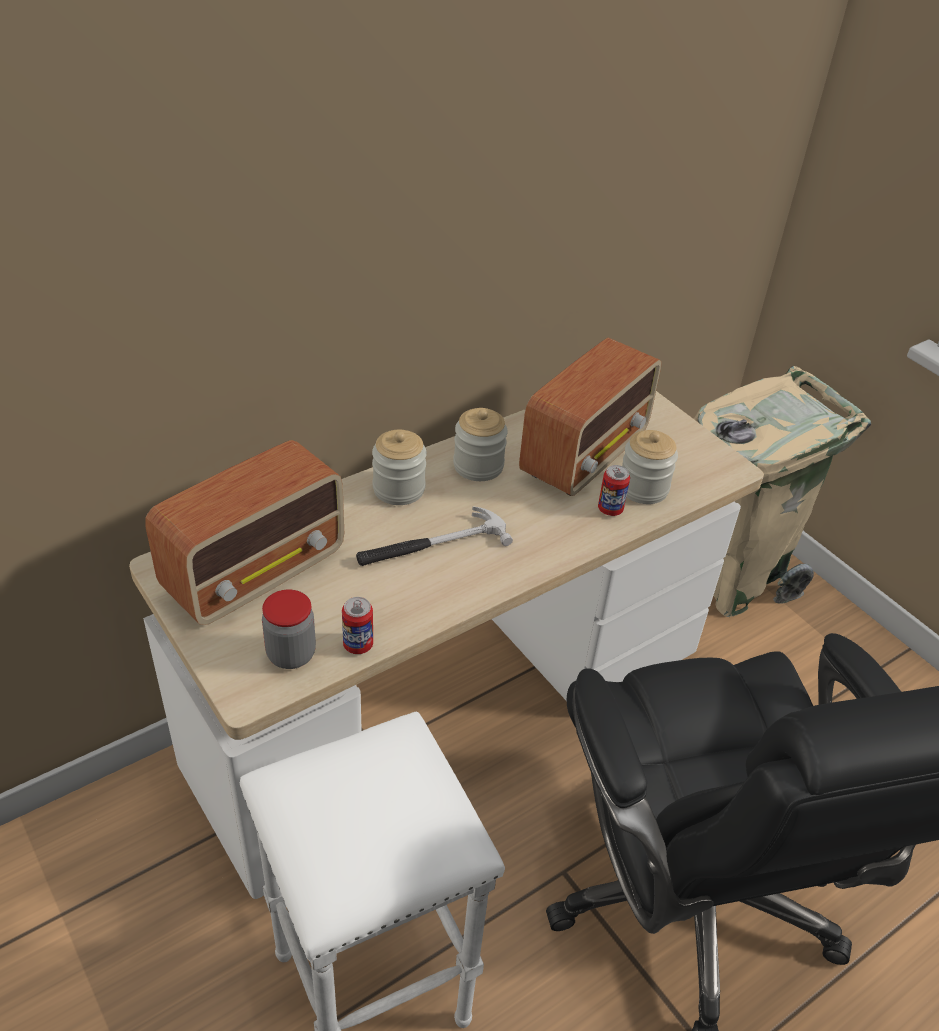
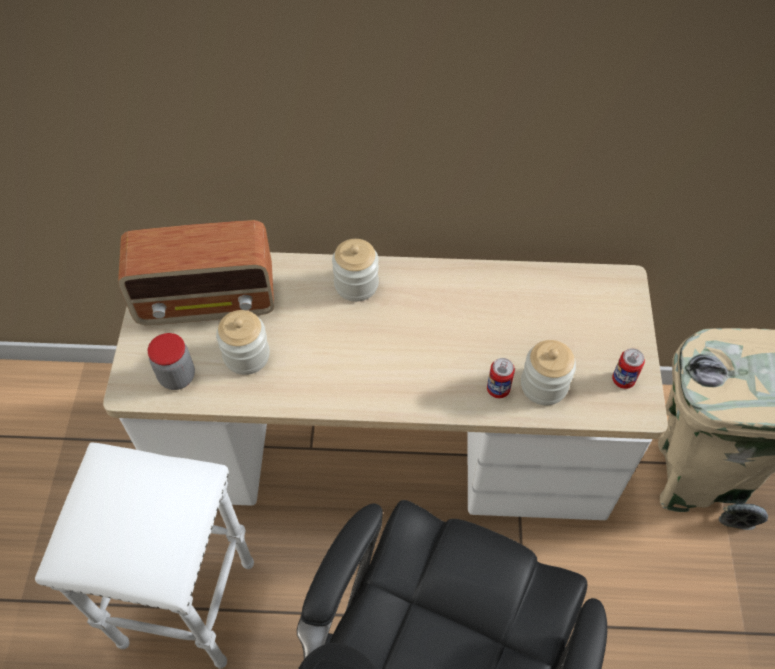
camera: 40 degrees right, 15 degrees up
(358, 645) = (222, 395): can -> can (623, 380)
(431, 545) = (337, 344): hammer -> none
(478, 466) = (432, 295): jar -> jar (246, 355)
(585, 454) = (526, 329): radio -> none

